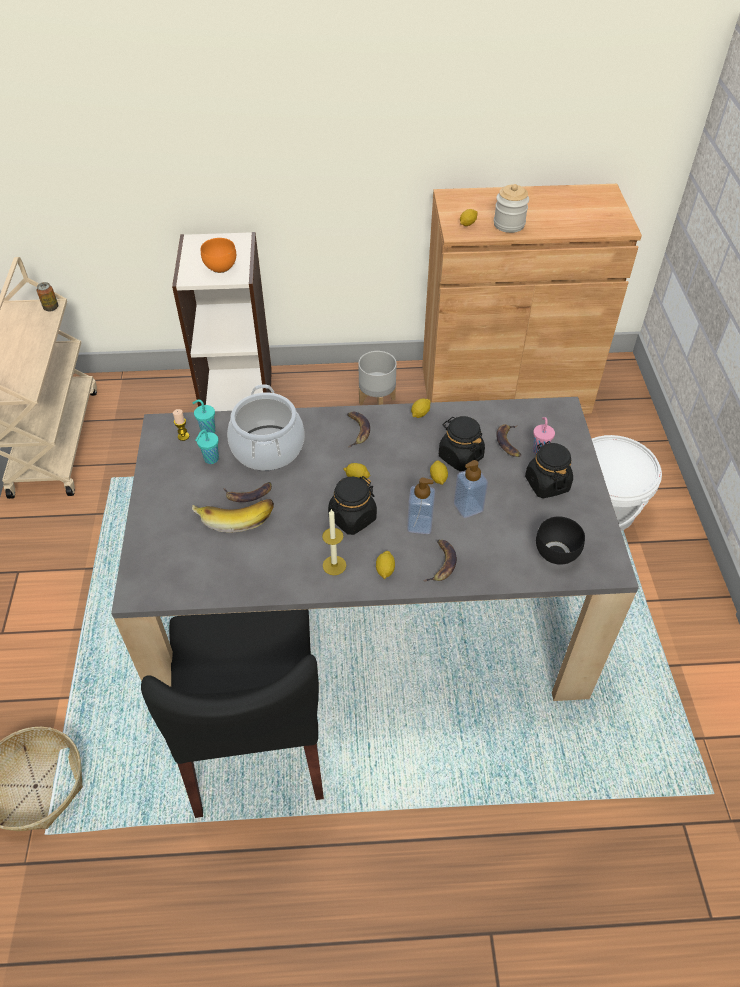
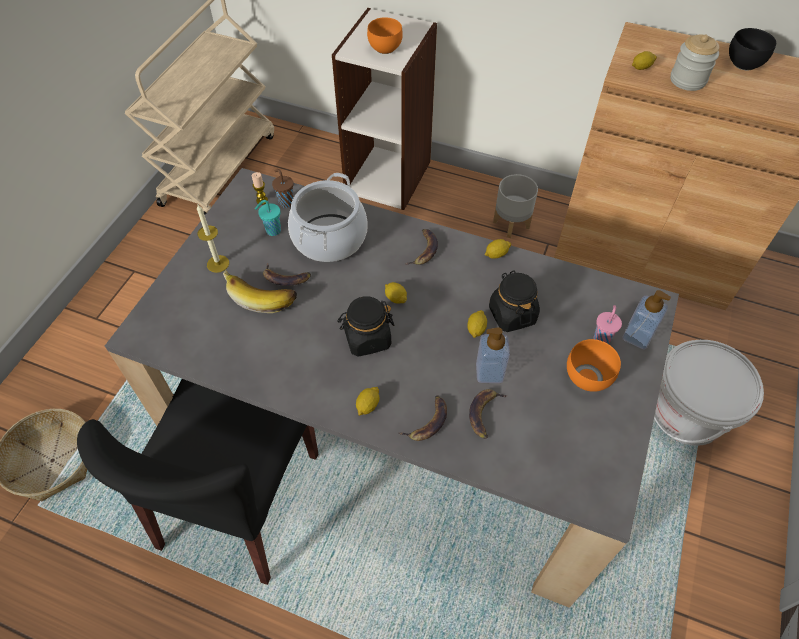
camera: 25 degrees right, 5 degrees up
(51, 308) = (239, 48): can -> none
(207, 431) = (285, 202): turquoise cup -> brown cup
(334, 565) = (322, 380): candle -> candle (218, 264)
(419, 524) = (429, 371): soap dispenser -> soap dispenser (637, 336)
(509, 442) = (572, 318): banana -> banana (485, 414)
(546, 483) = (589, 379): black jar -> orange bowl
(557, 554) = (556, 463): black bowl -> black bowl (744, 65)

